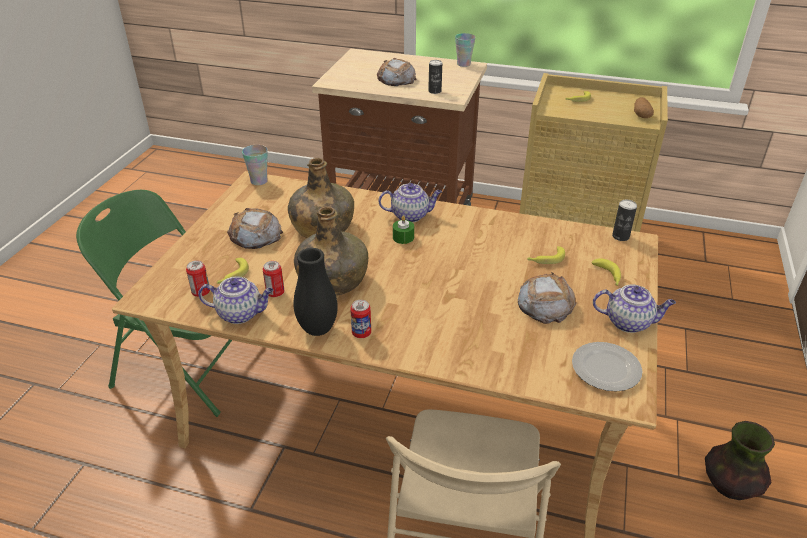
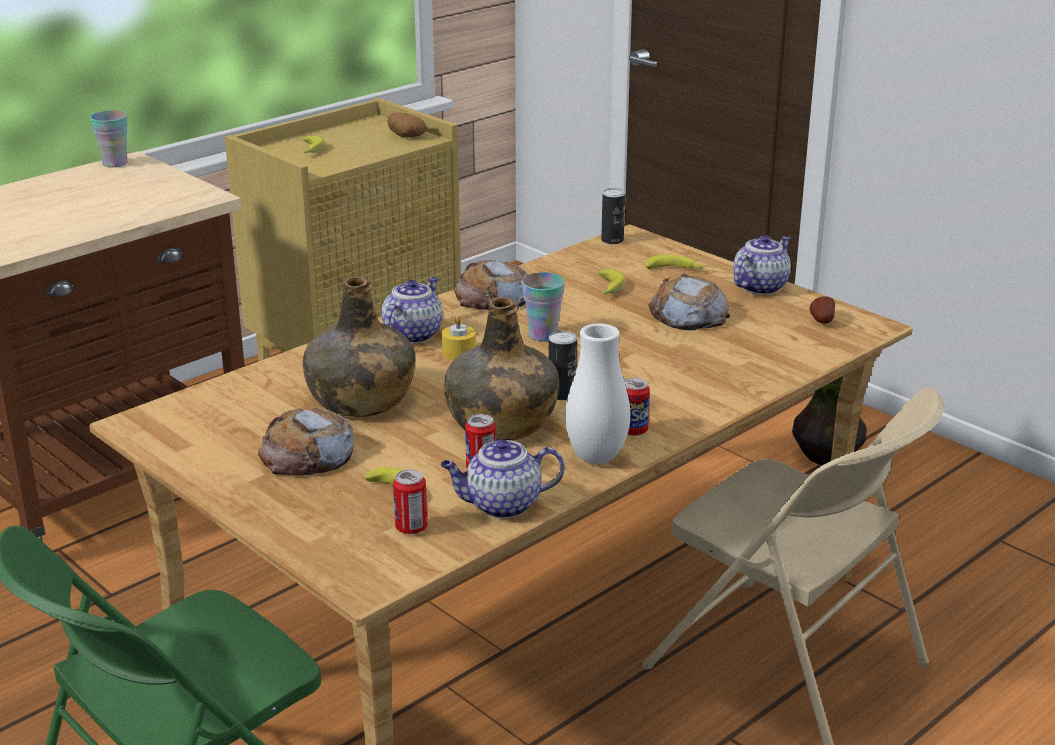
camera: 60 degrees left, 10 degrees down
(241, 313) = (501, 505): teapot -> teapot turned 135 degrees counterclockwise
(259, 181) = (147, 418): cup -> cup (543, 335)
(318, 329) = (596, 457): black vase -> white vase
(396, 79) = (75, 213): bread -> bread (493, 297)
(403, 237) = (458, 352): green candle -> yellow candle
(434, 91) = (167, 202): can -> can (562, 394)
(606, 369) = (821, 321): plate -> potato

